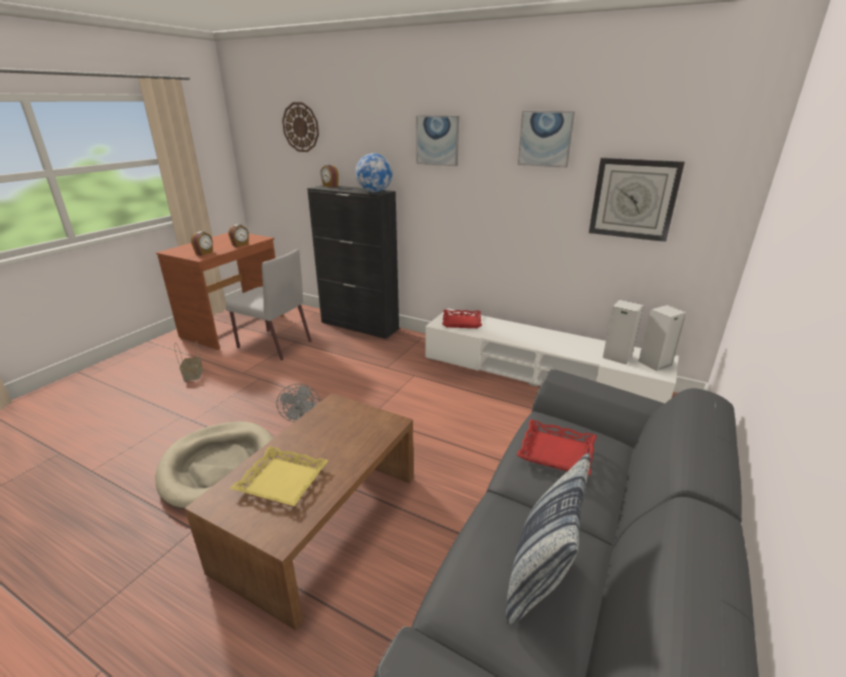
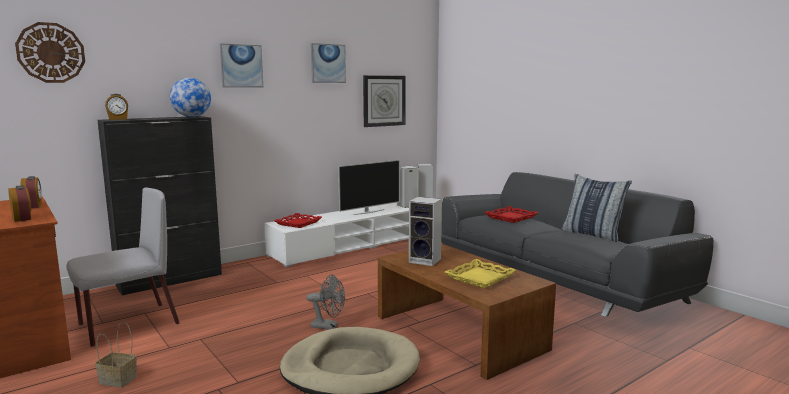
camera: 65 degrees left, 15 degrees down
(332, 426) = (426, 260): none -> speaker
(550, 342) = (368, 212): none -> television

